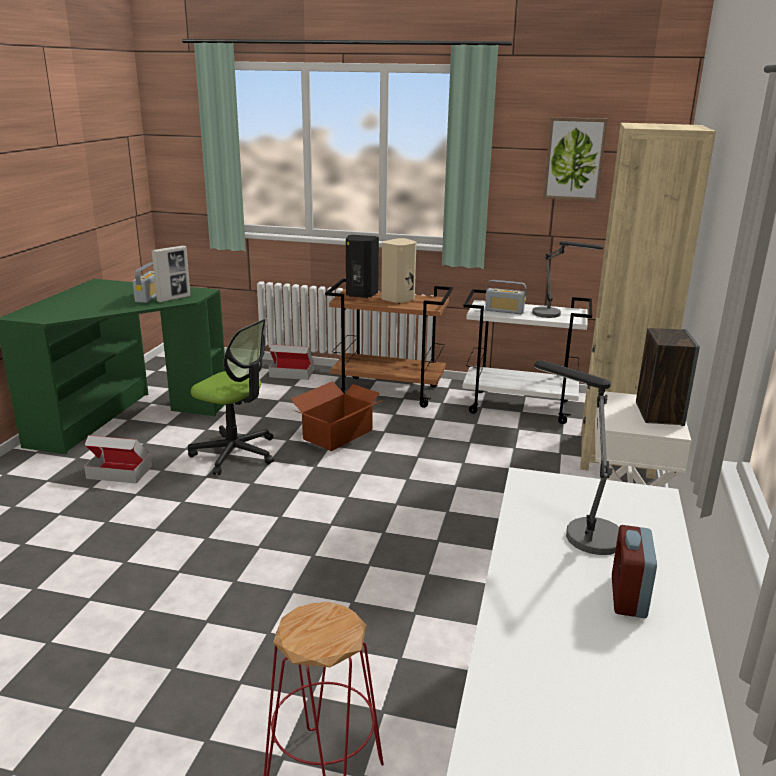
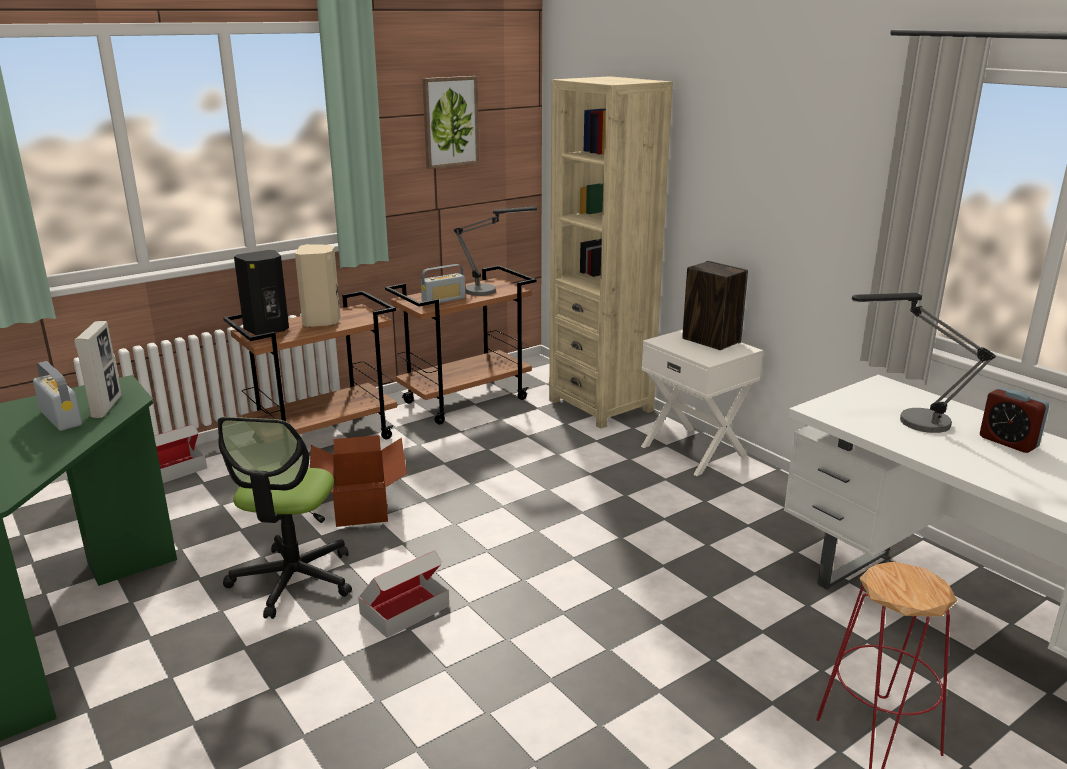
camera: 50 degrees left, 0 degrees up
(119, 472) = (193, 684): cardboard box -> cardboard box (405, 609)
(235, 453) = (293, 580): office chair -> office chair turned 120 degrees clockwise
(520, 407) = (466, 400): white cart -> brown cart

